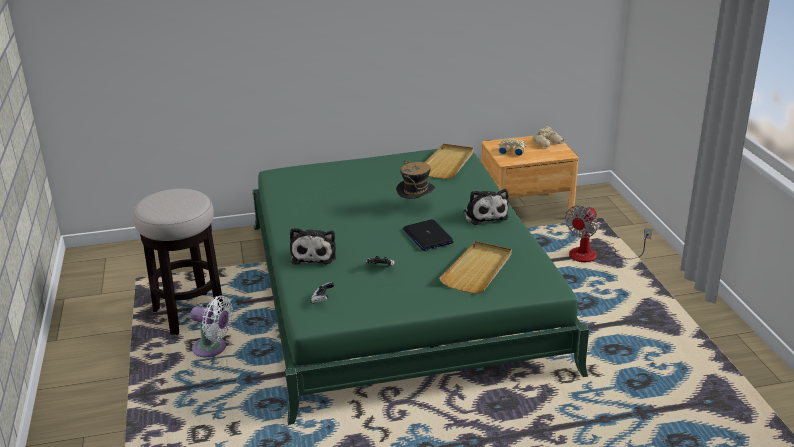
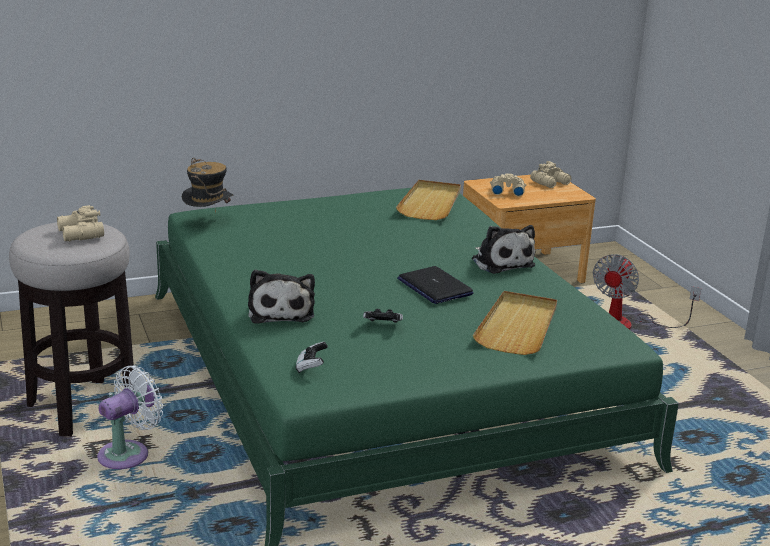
camera: 10 degrees left, 5 degrees down
(179, 200) = (79, 234): none -> beige binoculars
(212, 349) = (128, 454): white fan -> white fan turned 60 degrees counterclockwise
(416, 207) = (405, 253): hat -> hat (208, 222)

